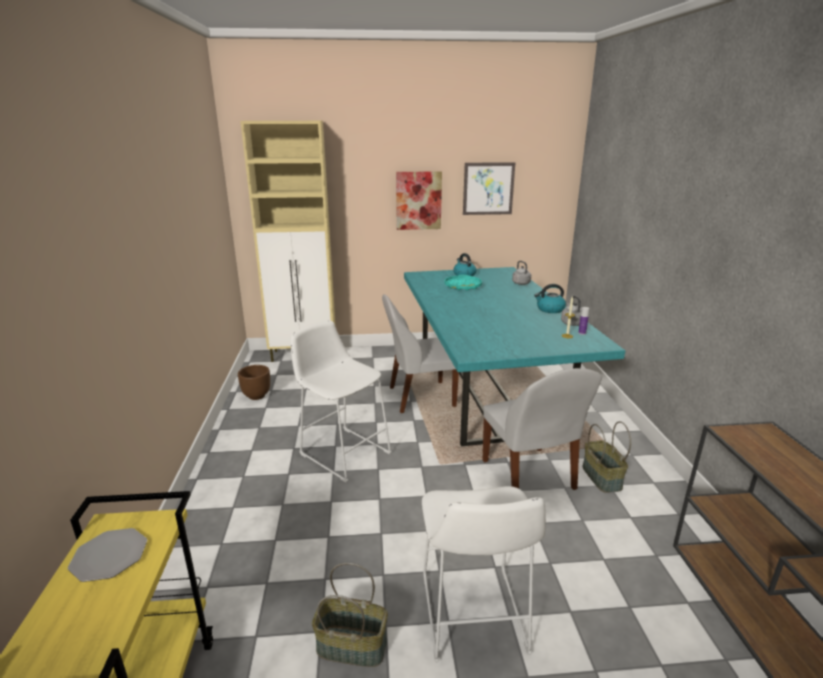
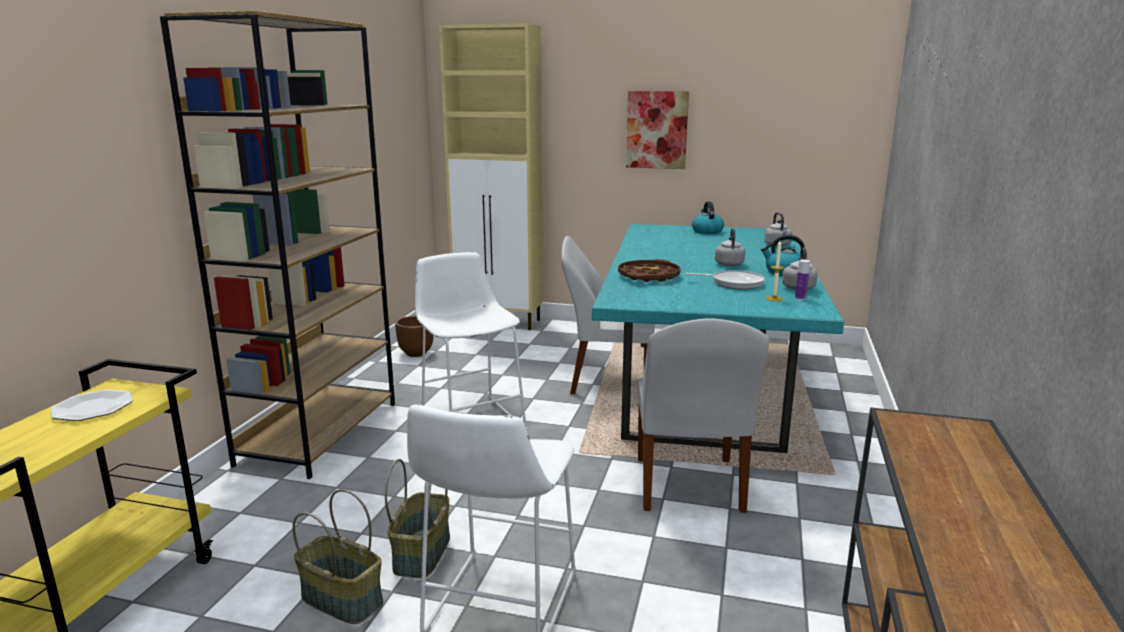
camera: 20 degrees right, 5 degrees down
(225, 489) = (319, 432): none -> brown bookcase
(463, 286) = (691, 241): turquoise tray -> none
(467, 325) = (648, 276): none -> brown tray
(488, 188) = (754, 116): picture -> none
(508, 306) = (729, 264): none -> grey kettle
(529, 324) = (734, 283): none -> frying pan
(601, 477) = (793, 507): basket -> basket (421, 553)

